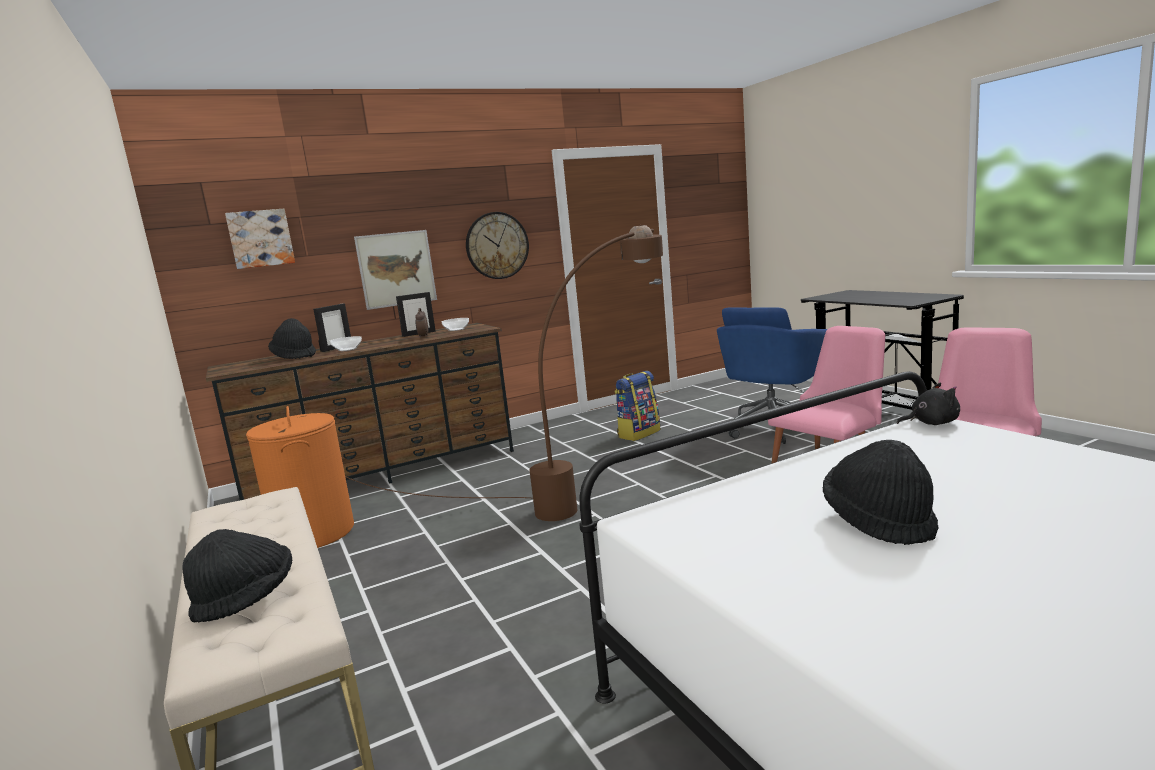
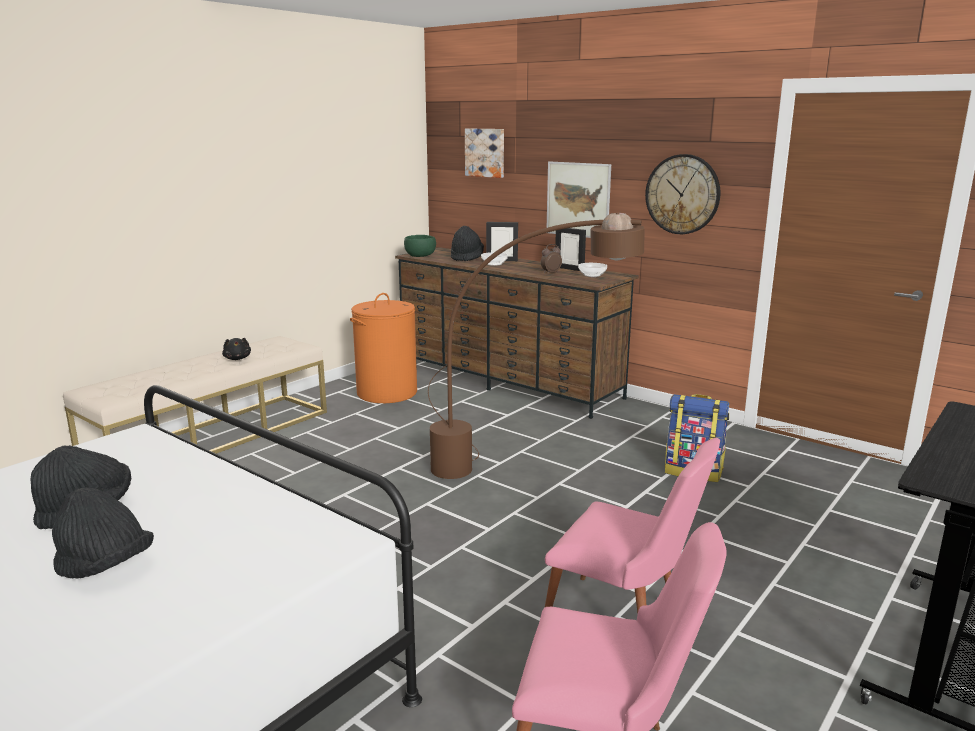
camera: 65 degrees right, 5 degrees up
(239, 369) = (420, 256): none -> green bowl
(246, 599) = (147, 378): black hat -> black hat (105, 567)
(774, 429) = (792, 564): blue office chair -> none
(931, 423) = (345, 540): black plush toy -> black plush toy (237, 358)

